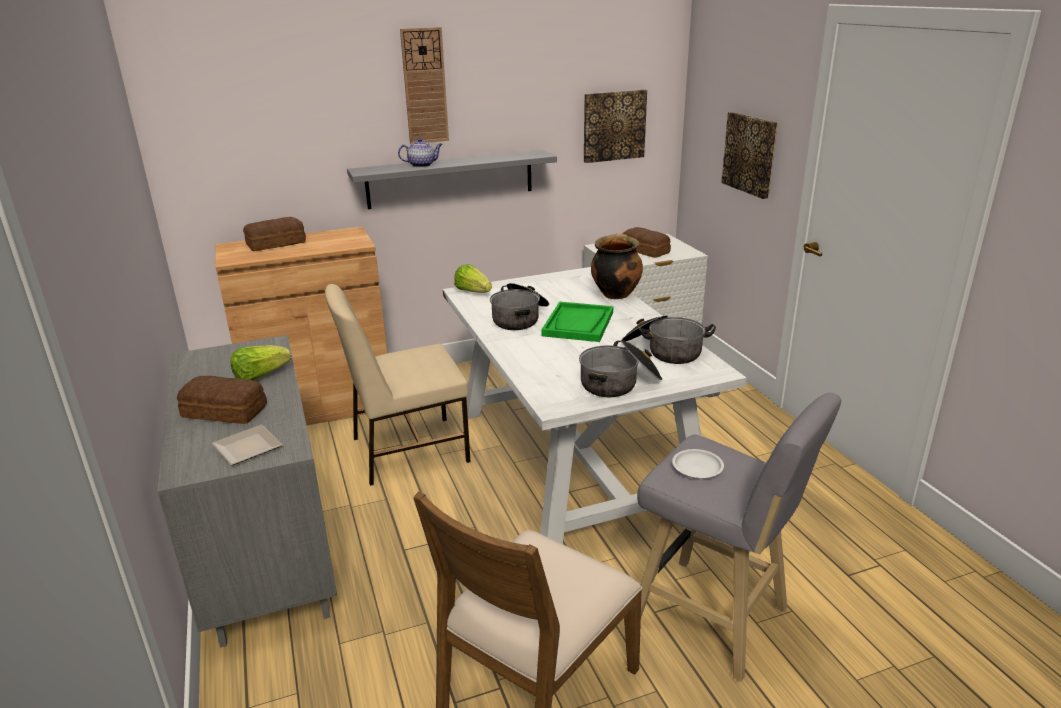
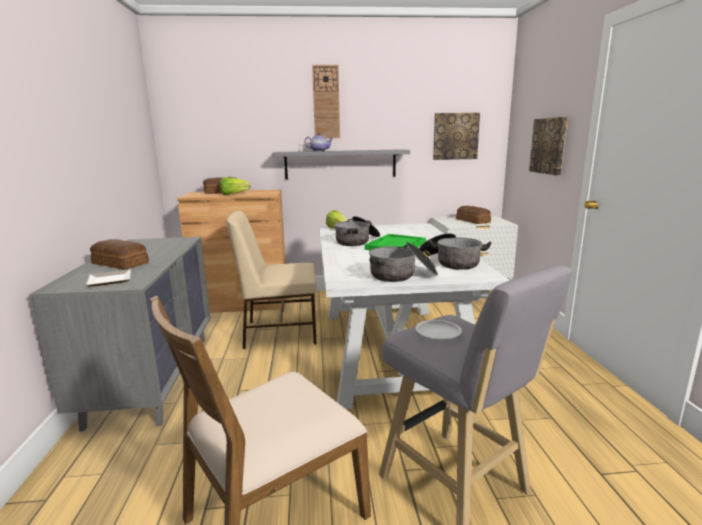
camera: 15 degrees right, 10 degrees down
(260, 376) = (162, 251): lettuce -> lettuce (233, 194)
(615, 294) = (434, 235): cooking pot -> none

